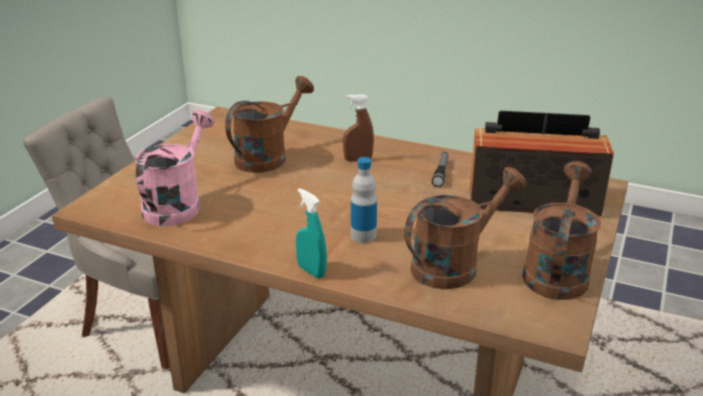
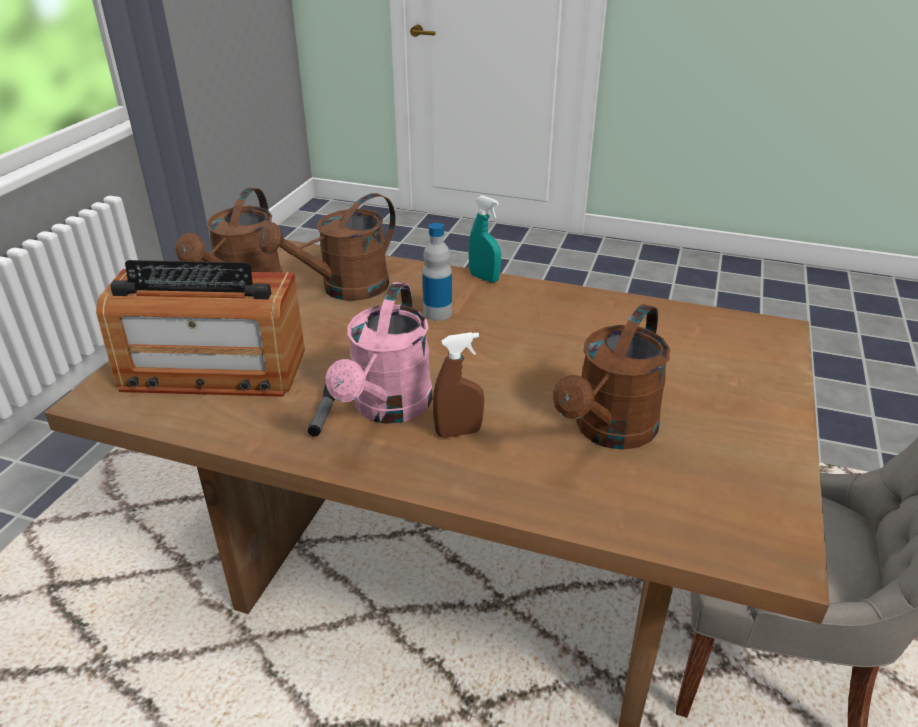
camera: 175 degrees right, 5 degrees up
(177, 204) = (675, 340): pink watering can -> pink watering can (388, 408)

